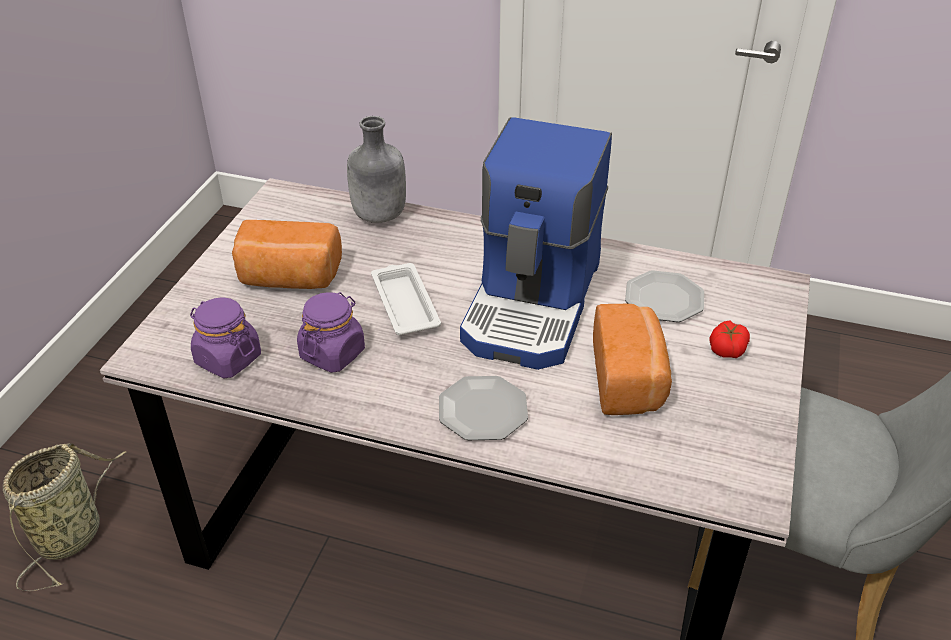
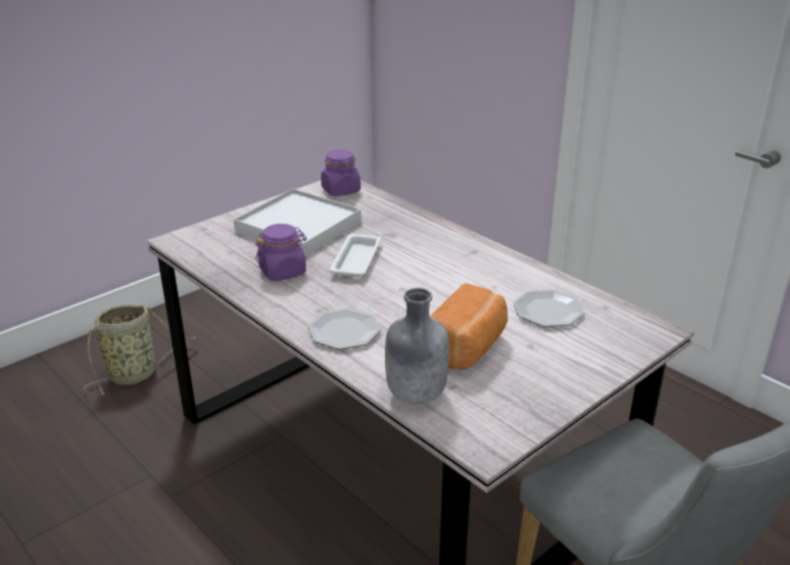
camera: 30 degrees right, 10 degrees down
(228, 359) = (219, 256): purple jar -> purple jar (340, 190)
(289, 278) = (298, 226): bread -> white tray
(379, 216) = (391, 209): grey bottle -> grey bottle (415, 395)
(534, 304) = (445, 285): coffee machine -> none
(727, 348) = (566, 355): tomato -> none

